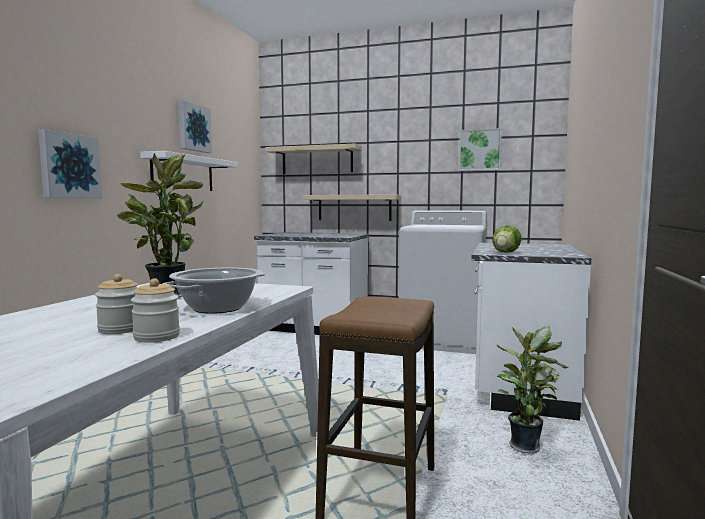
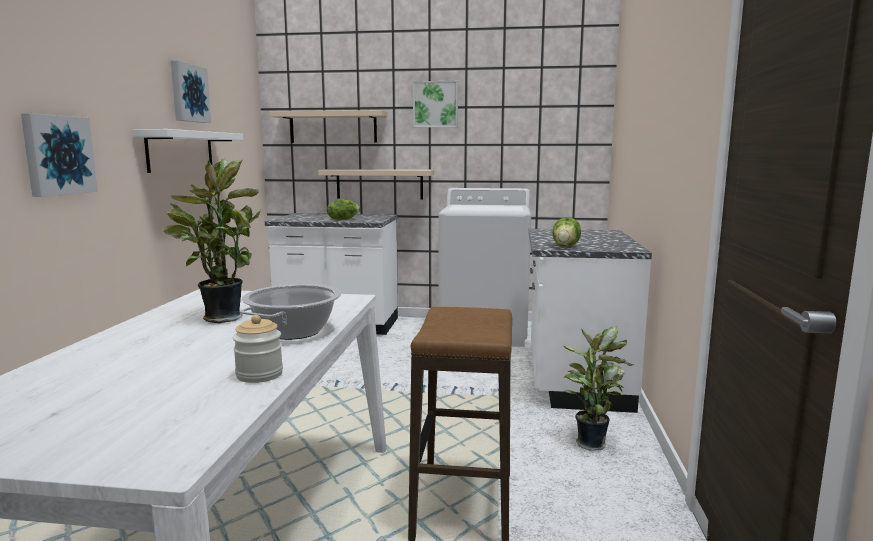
camera: 10 degrees left, 5 degrees up
(120, 329) = (210, 367): jar -> none
(319, 235) = (343, 219): none -> lettuce
(480, 150) = (522, 120): picture -> picture (435, 104)

